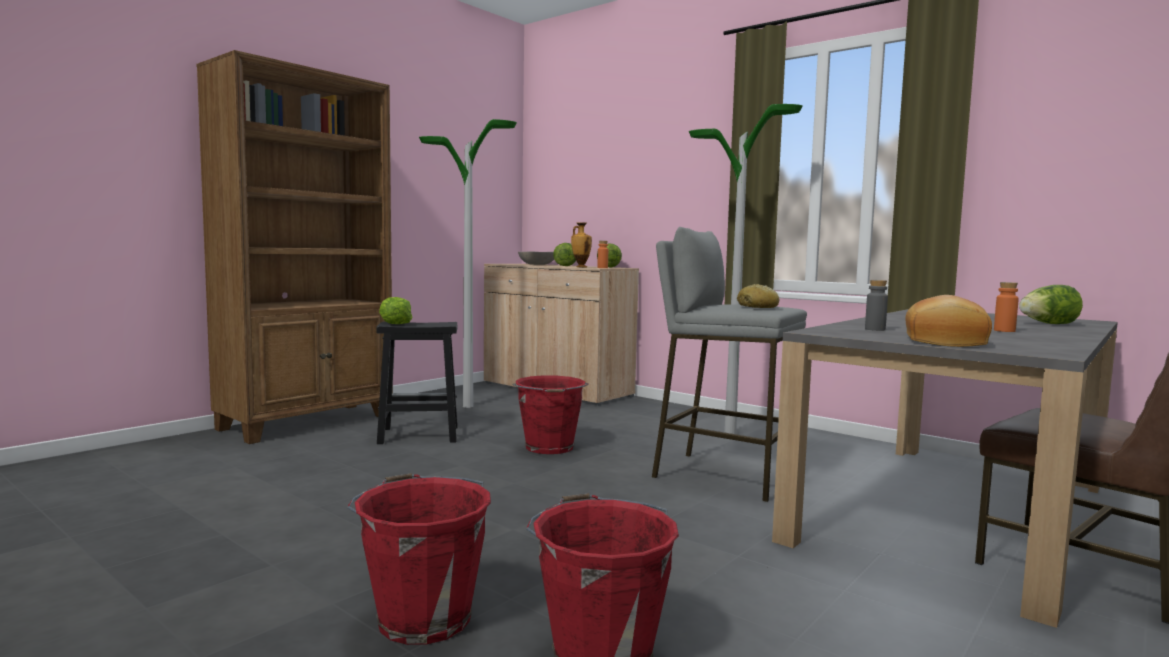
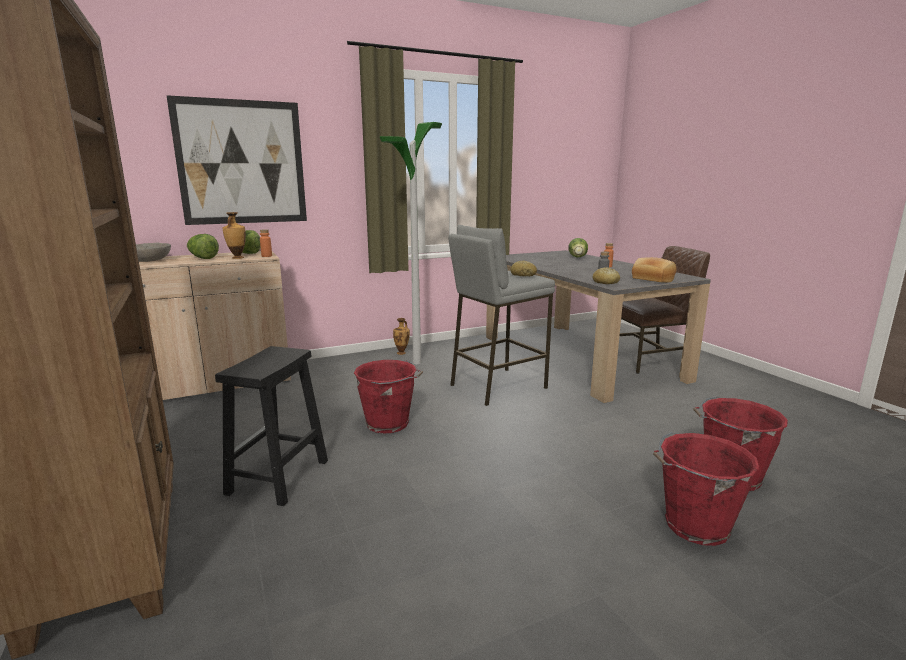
camera: 65 degrees left, 10 degrees up
(395, 323) = (248, 369): lettuce -> none
(468, 406) = (201, 435): floor lamp -> none
(627, 178) = (242, 163): none -> picture
(748, 424) = (402, 353): none -> vase
(838, 330) = (605, 282): none -> bread

